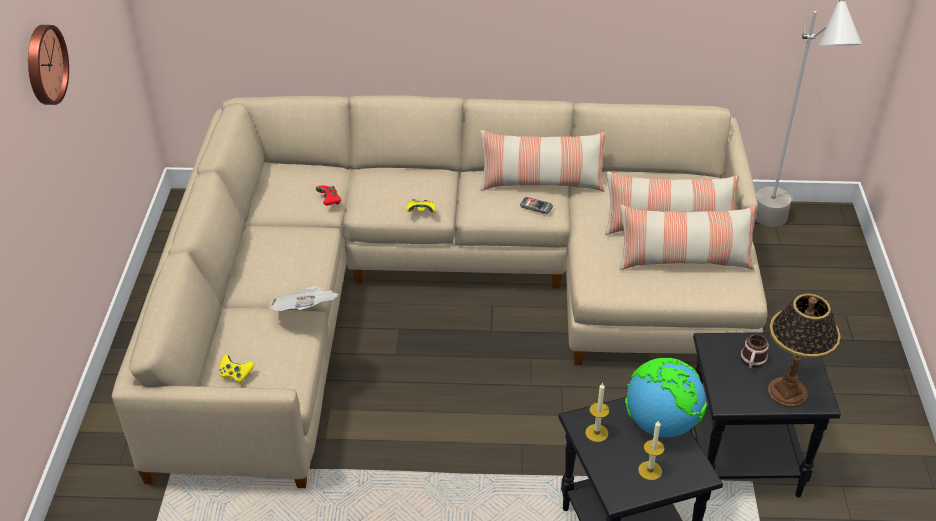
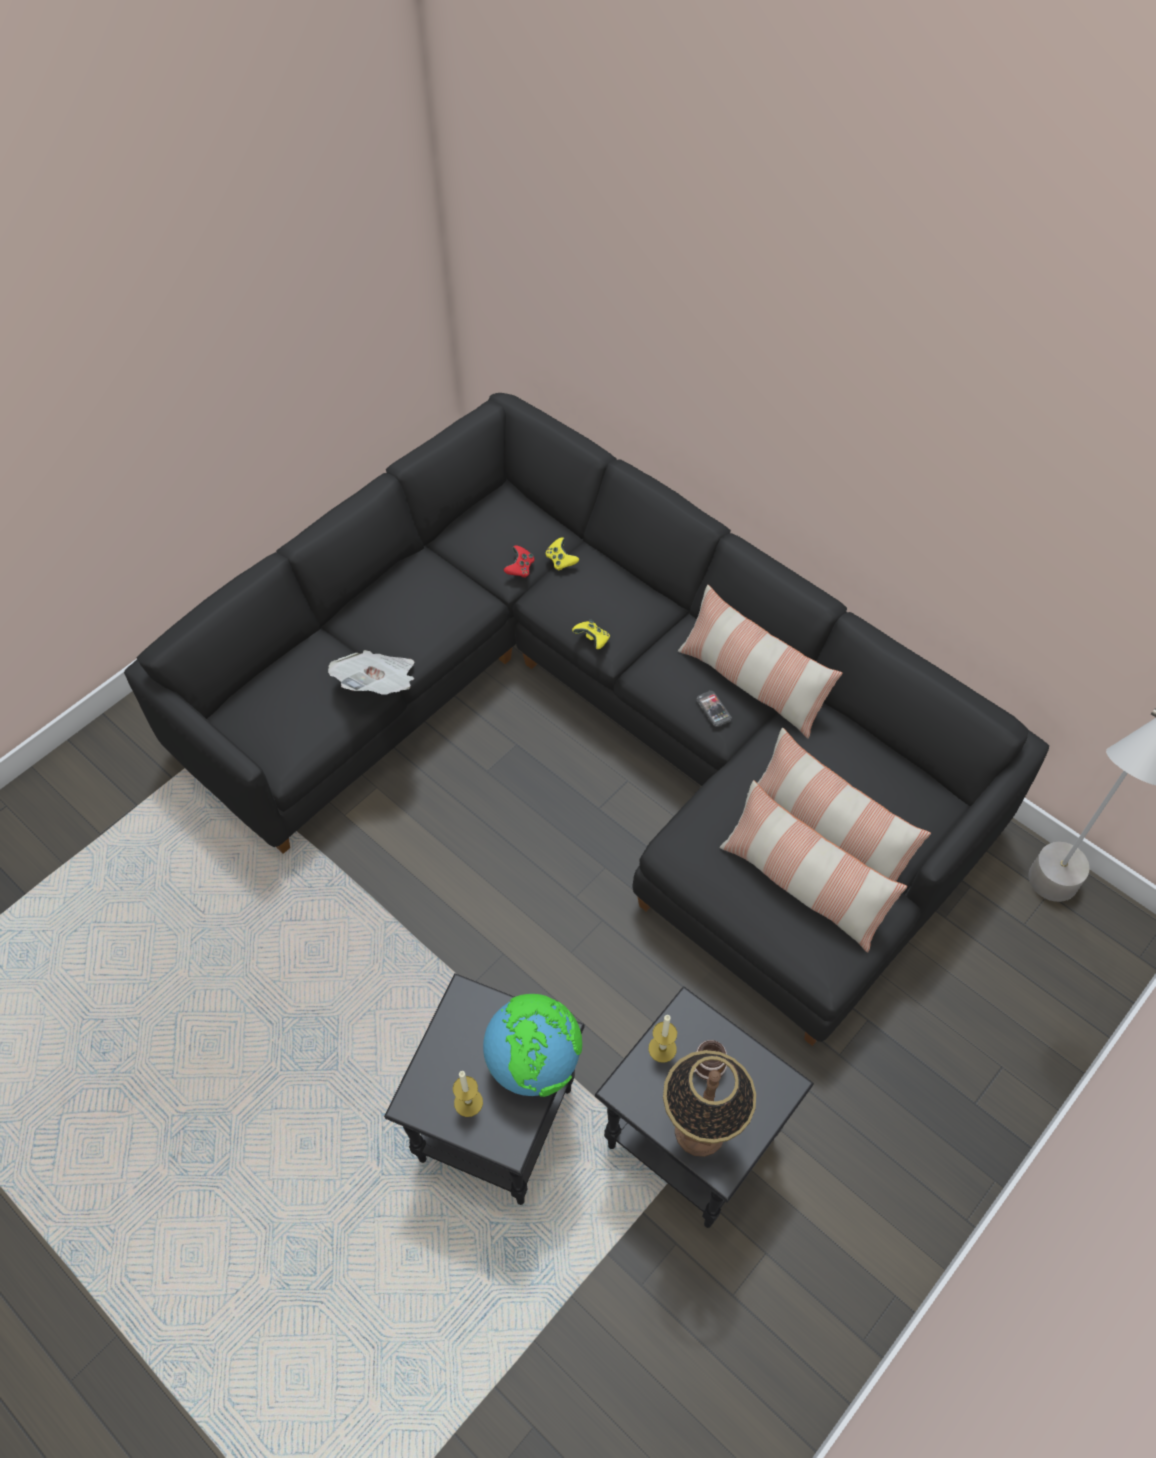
camera: 40 degrees right, 15 degrees up
(44, 64) = (214, 300): wall clock -> none
(236, 375) = (258, 712): yellow game controller -> yellow game controller (561, 561)
(439, 290) = (595, 726): beige sofa -> black sofa
(596, 433) = (464, 1022): candle -> candle (662, 1048)

